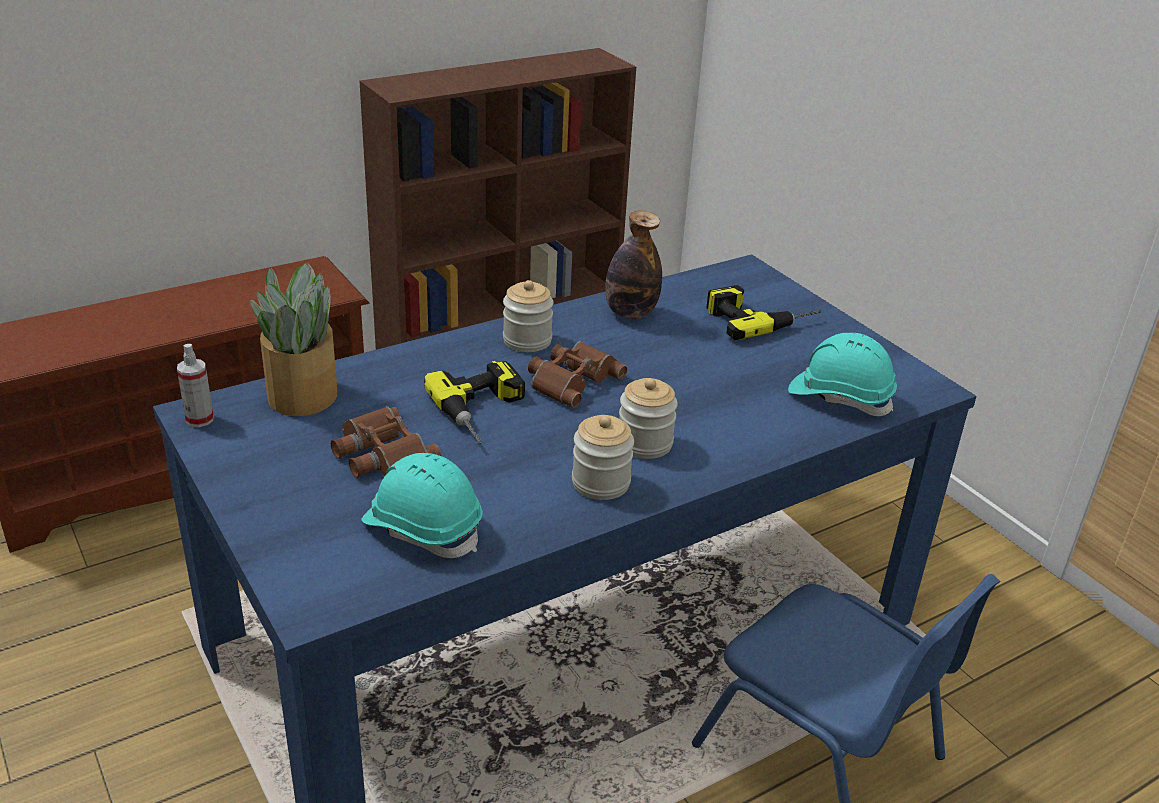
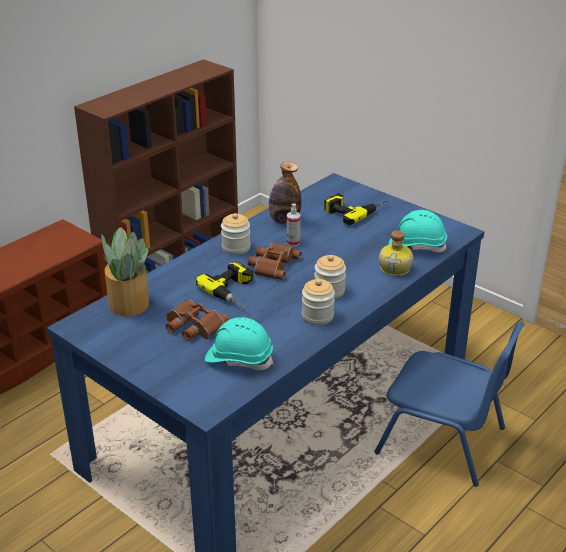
camera: 15 degrees left, 0 degrees up
(199, 419) = (79, 329): spray bottle -> spray bottle (293, 243)
(783, 428) = (396, 268): none -> bottle

